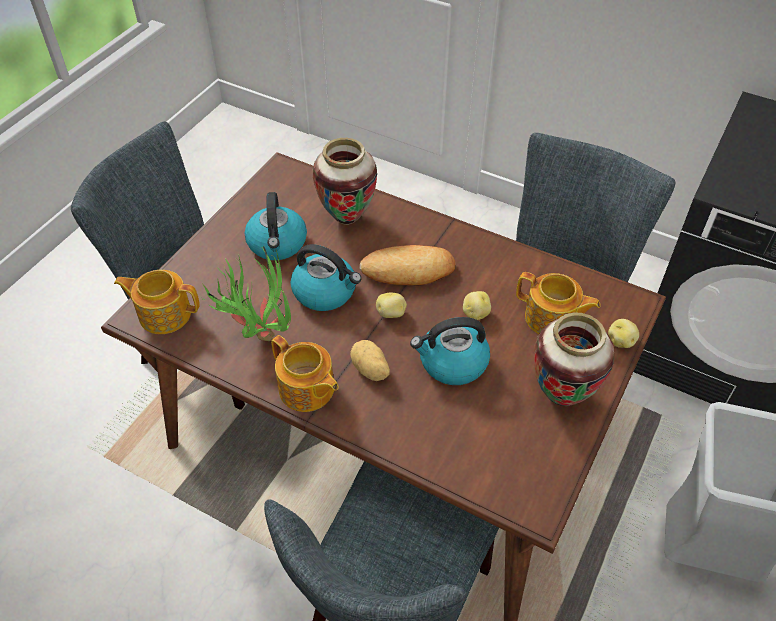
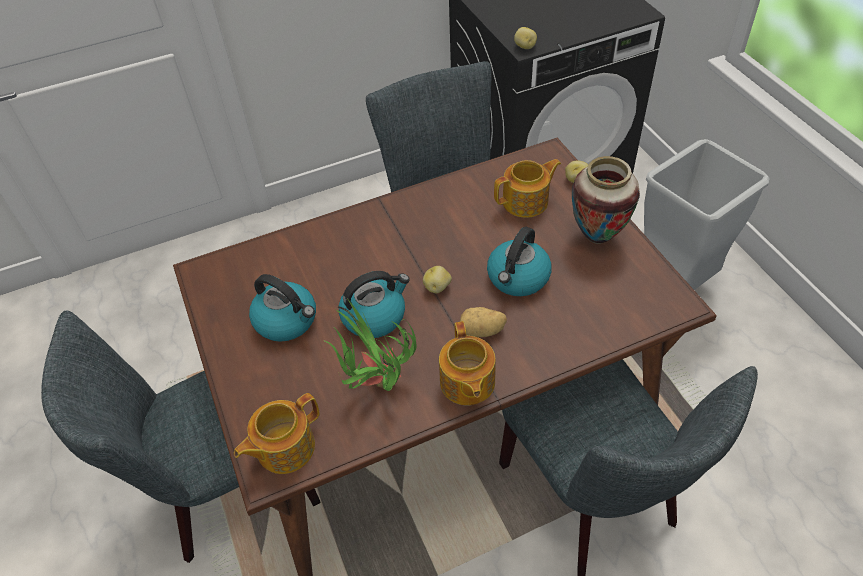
camera: 50 degrees left, 0 degrees up
(307, 390) = (466, 383): teapot -> teapot turned 90 degrees clockwise
(347, 218) = (307, 259): vase -> none
(408, 270) = (403, 252): bread -> none
(475, 313) = (483, 239): potato -> potato (524, 47)

